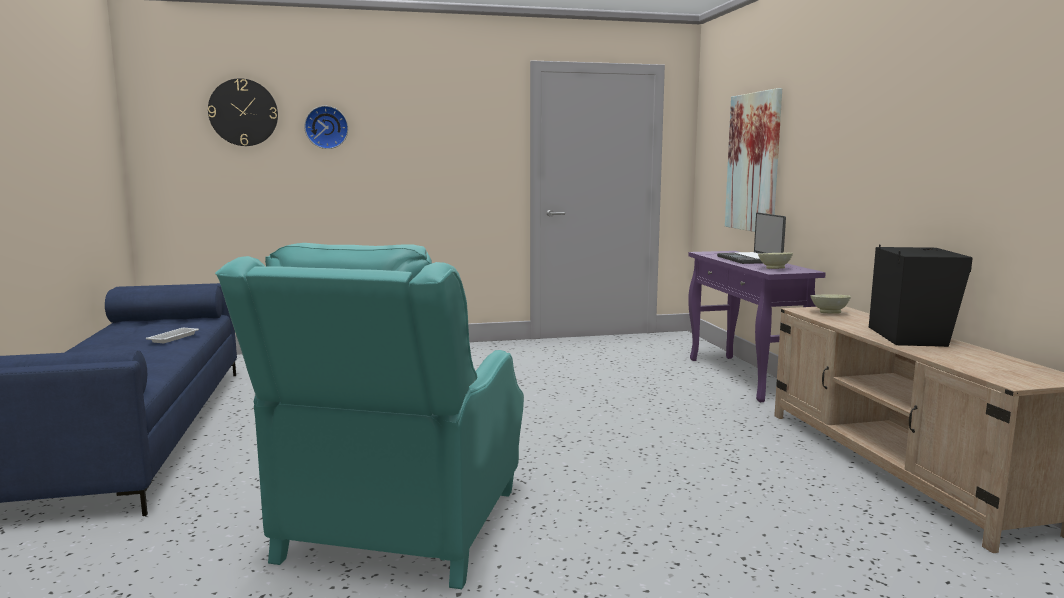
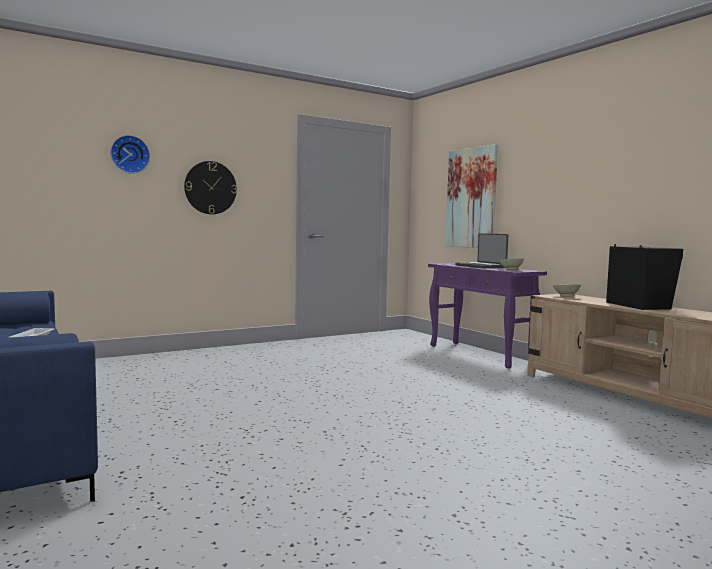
camera: 20 degrees left, 5 degrees down
(243, 112) = (51, 135): wall clock -> wall clock (210, 188)
(400, 529) = (351, 477): turquoise armchair -> none

